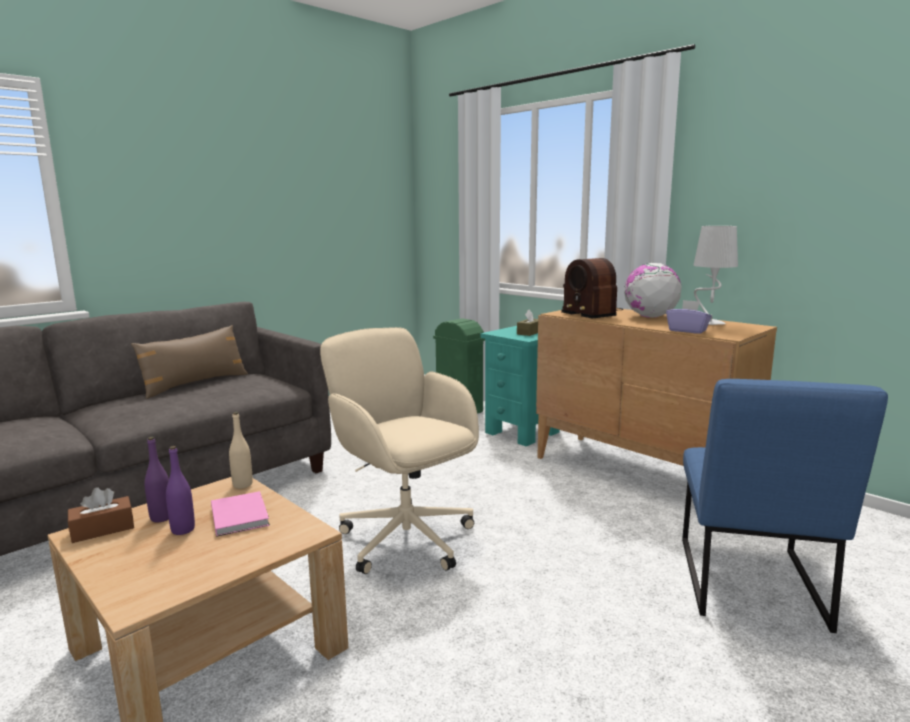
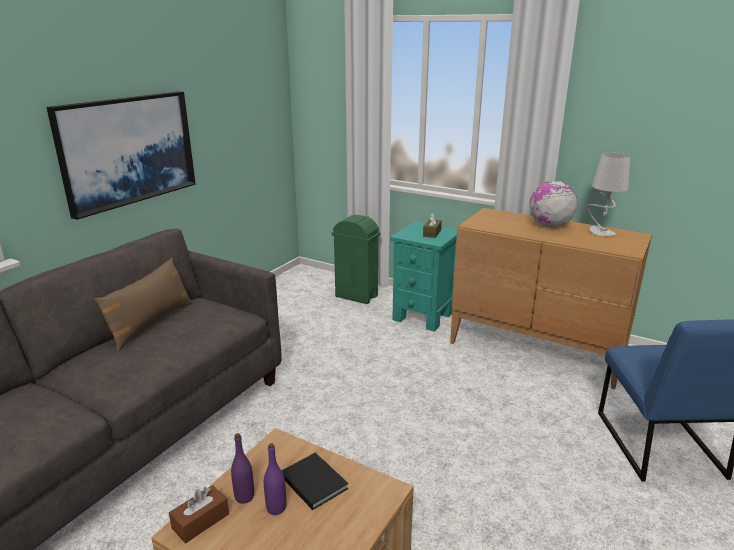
camera: 15 degrees left, 10 degrees up
(219, 228) = (128, 150): none -> picture
(240, 515) = (314, 481): pink book -> black book
(242, 485) = (286, 444): beige bottle -> none
(406, 539) = (391, 446): beige office chair -> none
(591, 313) = (498, 222): radio -> none
(687, 330) = (594, 246): purple tissue box -> none

